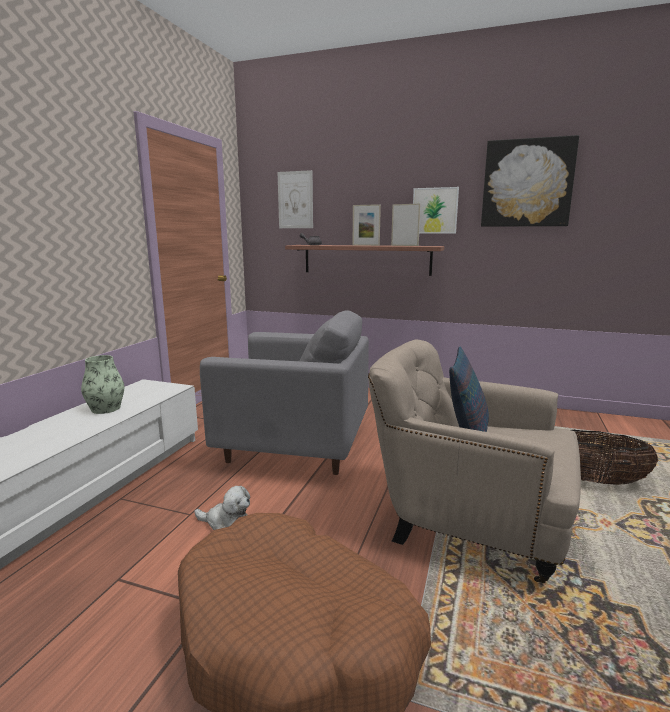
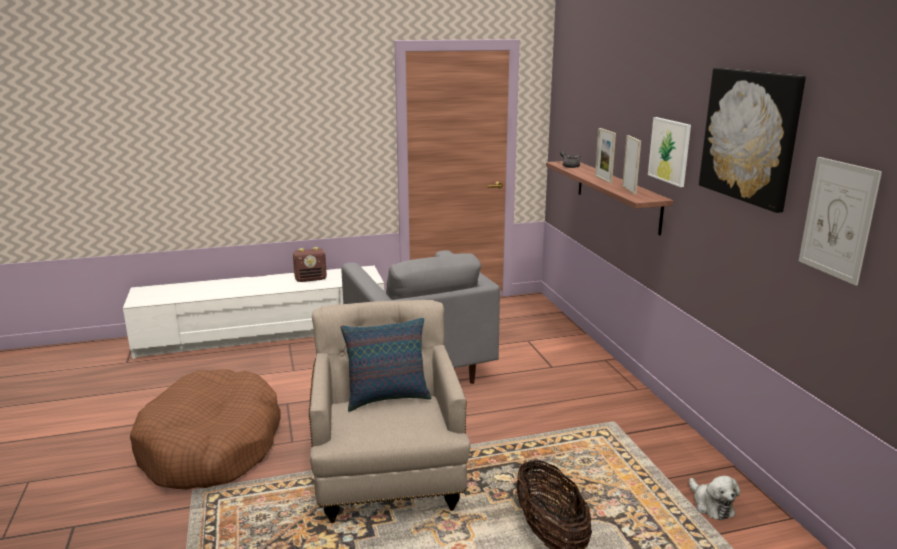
camera: 55 degrees right, 5 degrees up
(106, 408) = (311, 279): vase -> radio
(226, 523) = (294, 385): plush toy -> plush toy (711, 505)
(295, 200) = (579, 108): picture -> picture (838, 219)

